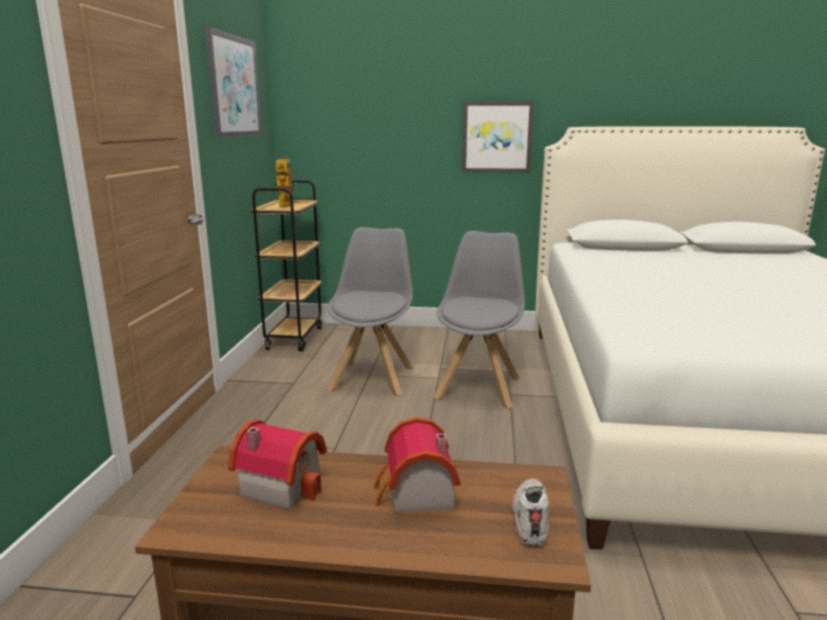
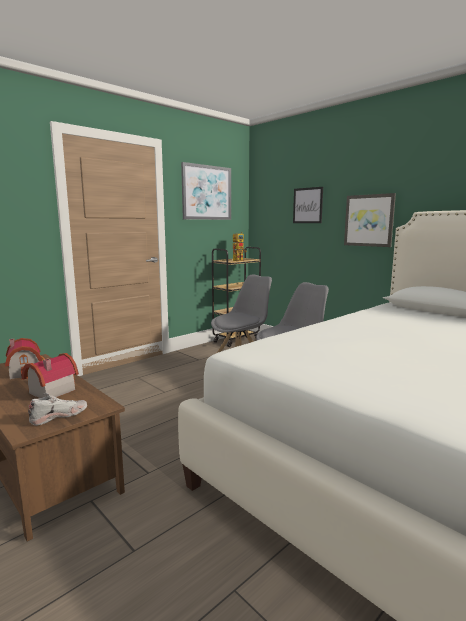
camera: 40 degrees right, 5 degrees down
(395, 113) = (307, 205): none -> picture

